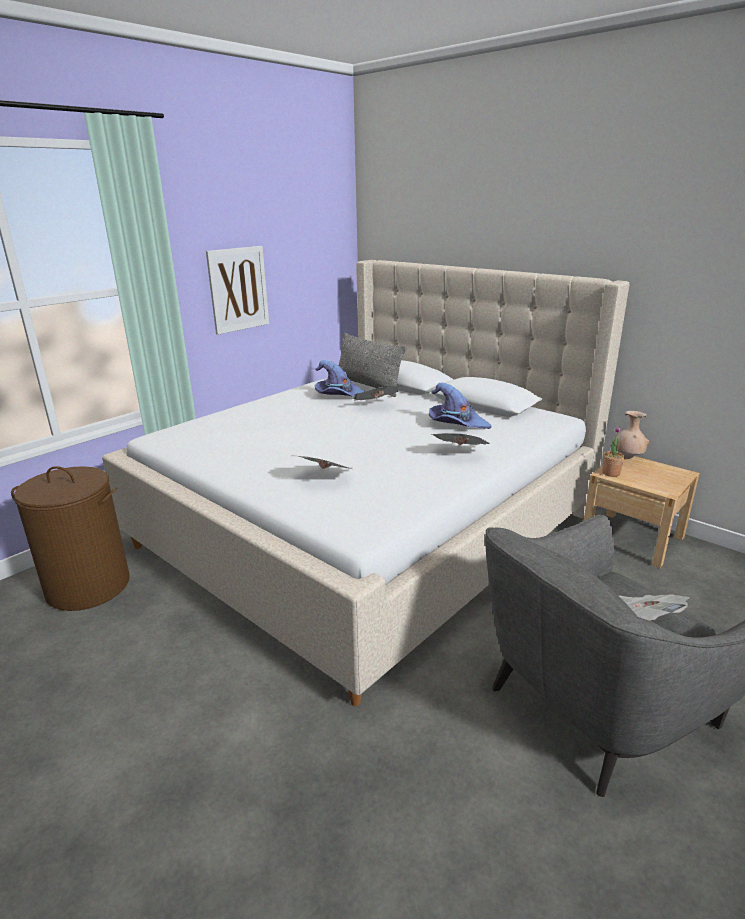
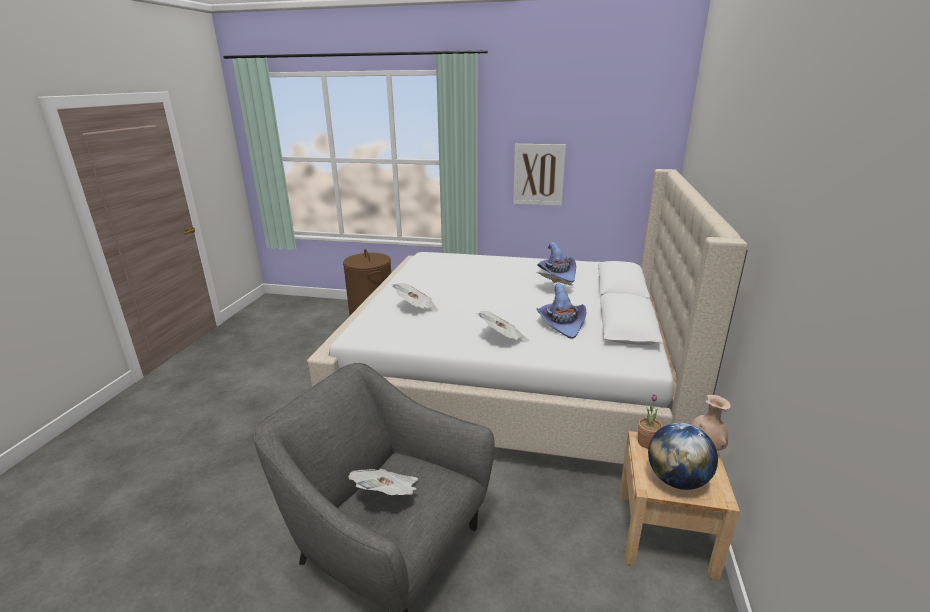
camera: 60 degrees right, 0 degrees up
(368, 386) = (592, 276): grey pillow -> none
(661, 479) = (676, 480): none -> globe

